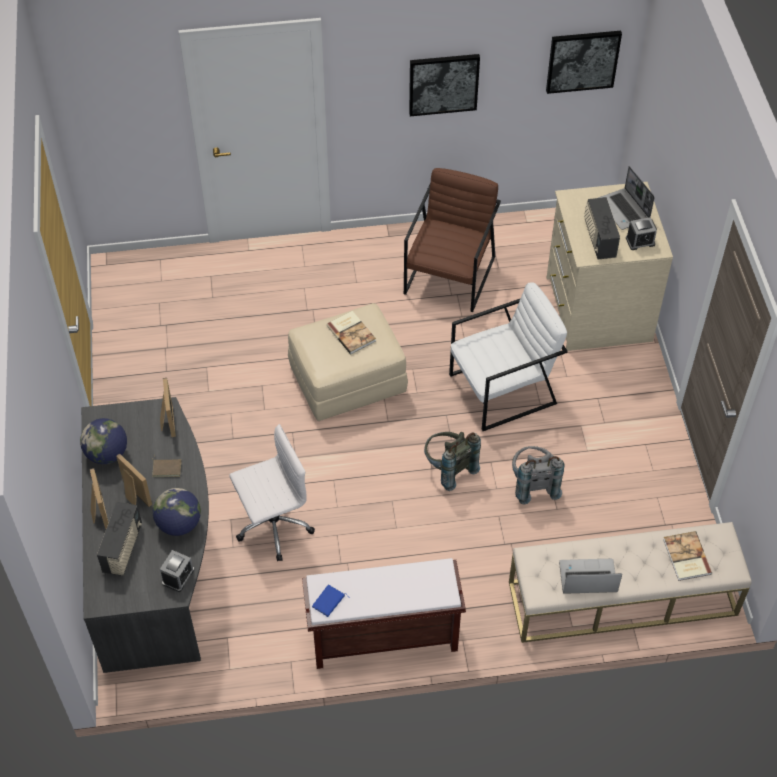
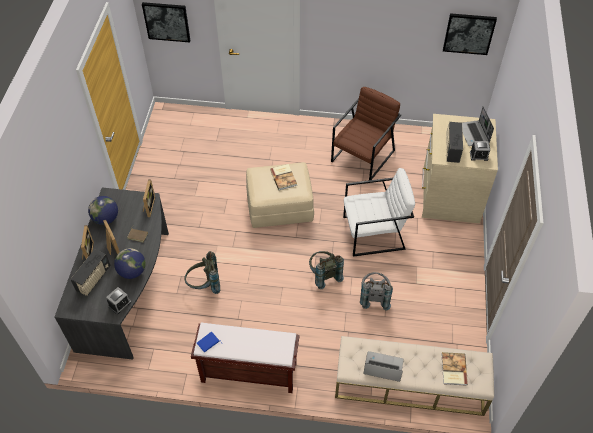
camera: 15 degrees right, 0 degrees up
(272, 525) = (204, 285): white office chair -> grey backpack
(443, 84) = (376, 33): picture -> picture (166, 21)

